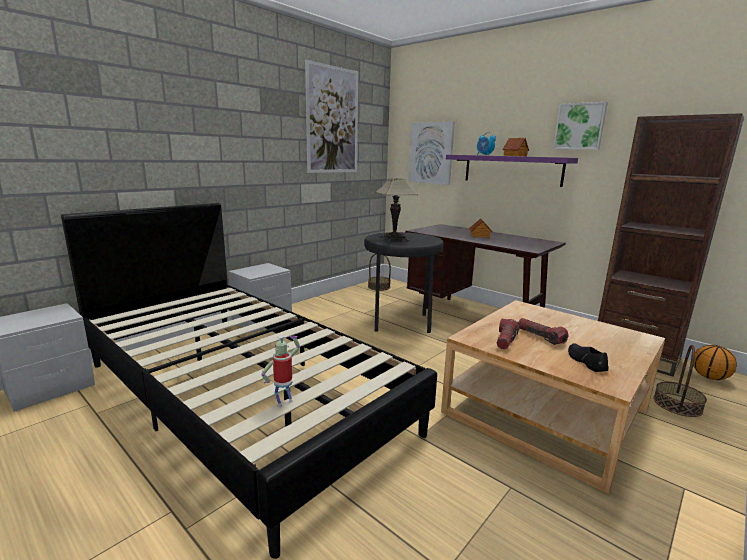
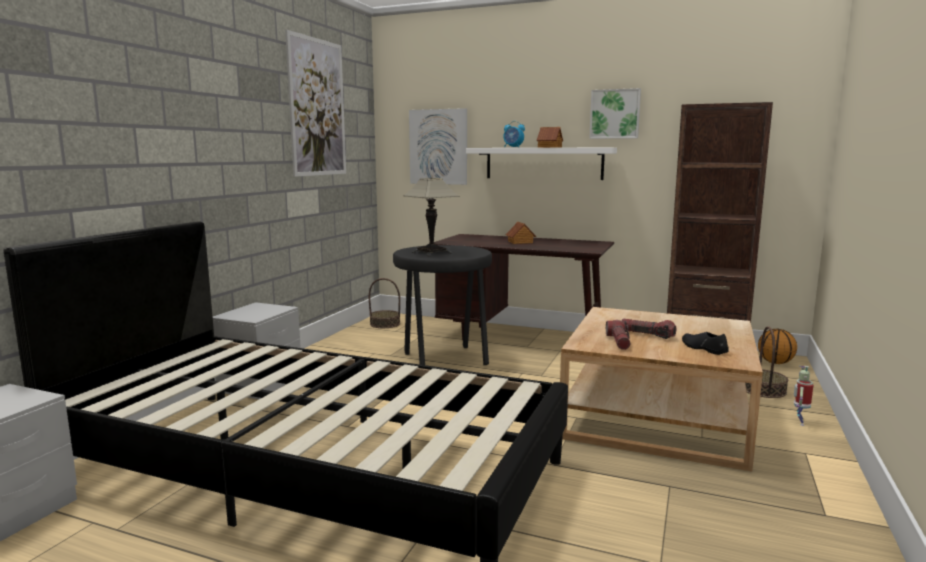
camera: 20 degrees left, 5 degrees down
(284, 402) = (436, 437): toy robot -> toy robot (799, 422)
(512, 170) = (543, 163): purple shelf -> white shelf

